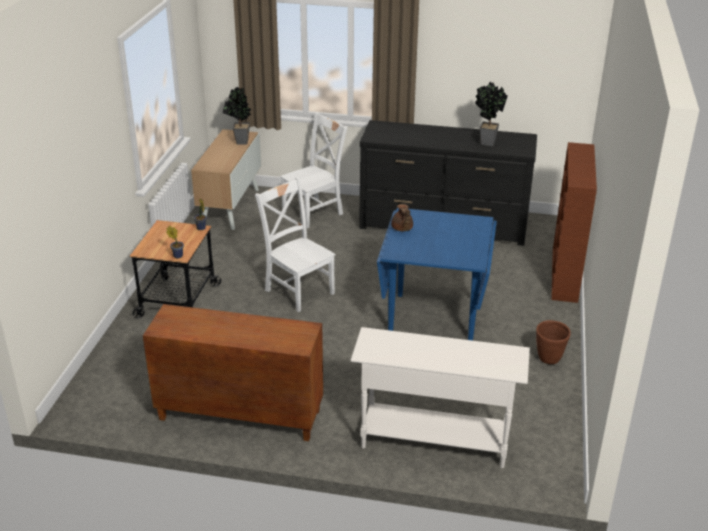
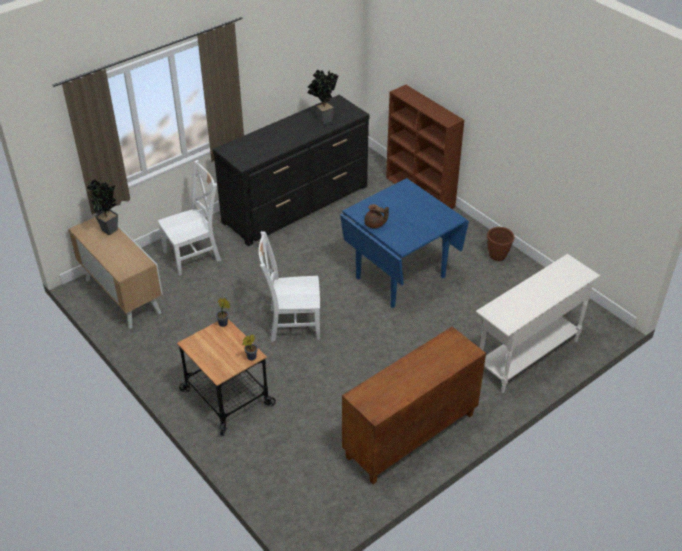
camera: 50 degrees left, 10 degrees up
(314, 212) = (194, 255): white chair -> white chair turned 60 degrees clockwise

